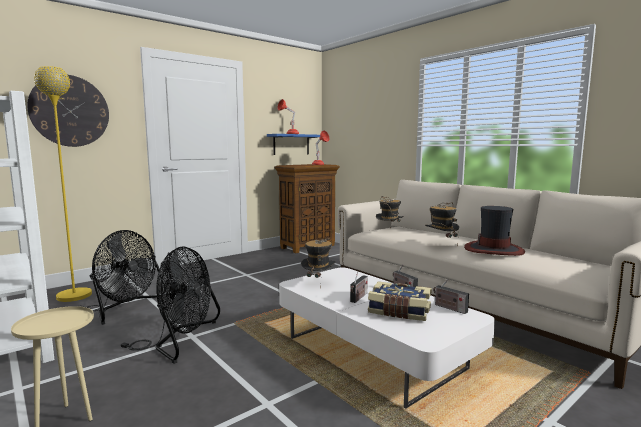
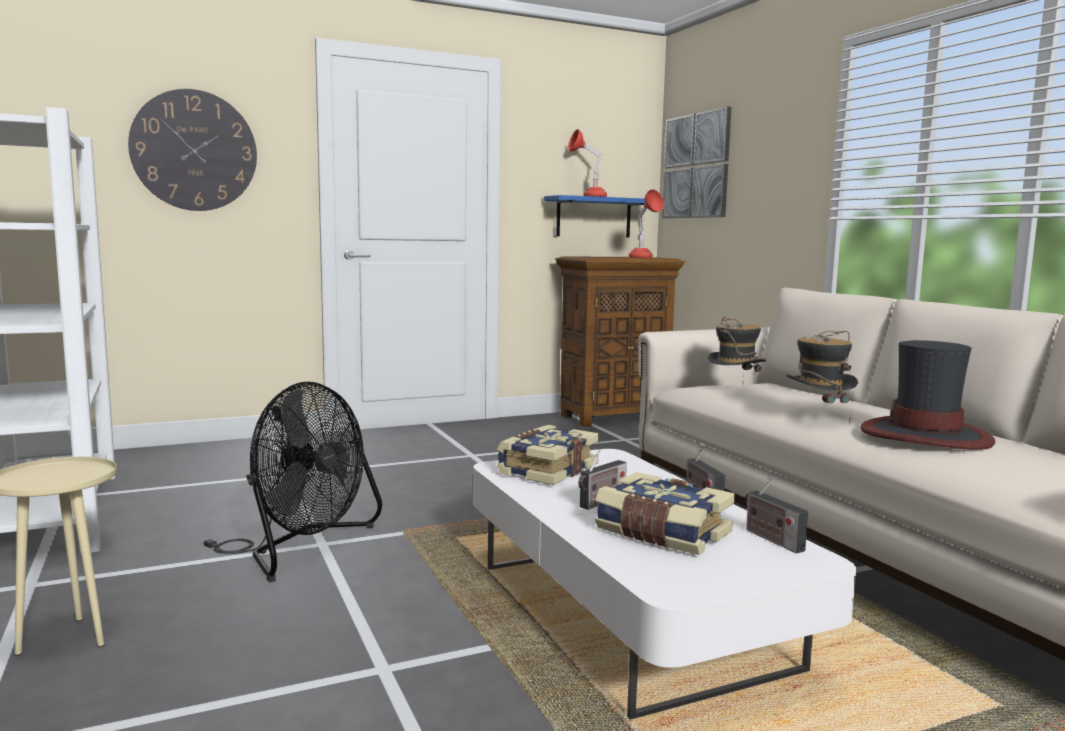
camera: 15 degrees right, 0 degrees up
(74, 296) = (179, 461): yellow floor lamp -> none
(121, 308) = (237, 488): black fan -> none
(318, 282) = (546, 470): hat -> book
(342, 118) = (696, 166): none -> picture

